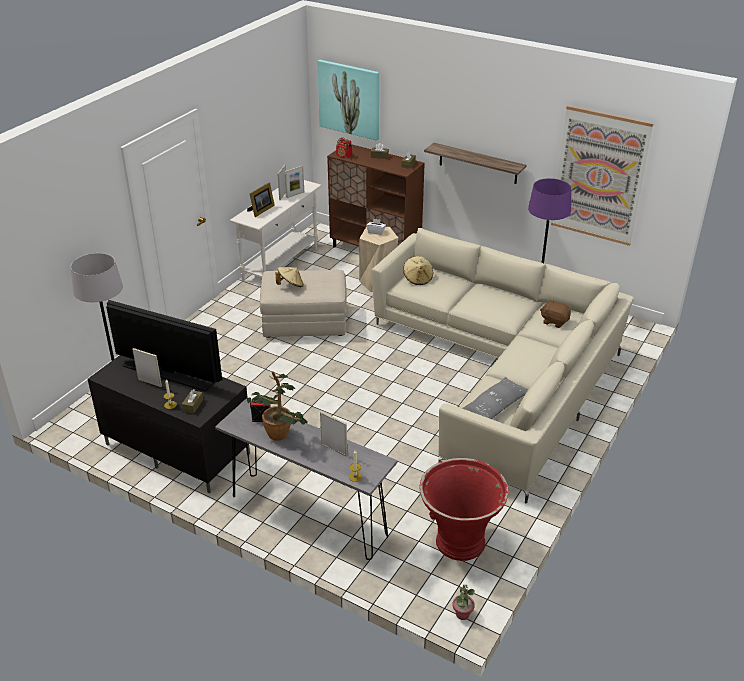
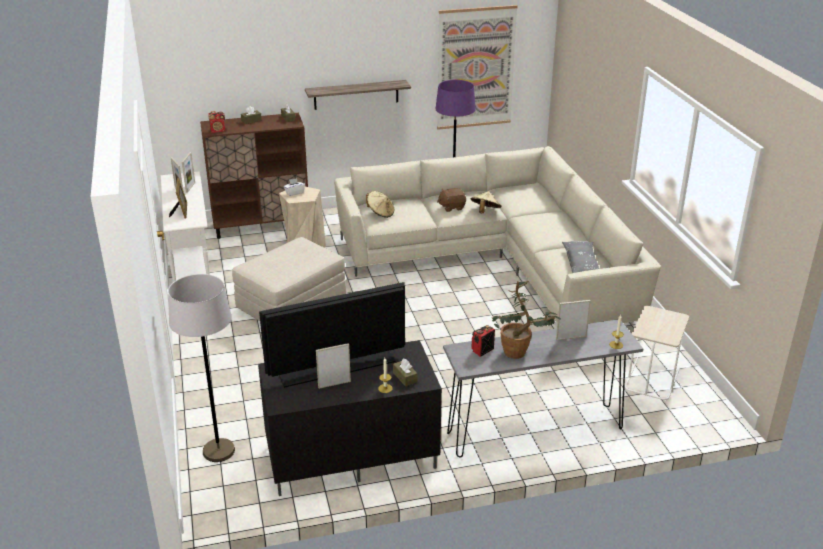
camera: 45 degrees left, 5 degrees down
(290, 285) = (281, 266): beige hat -> beige hat (485, 211)
(349, 99) = (197, 71): picture -> none
(459, 541) = (651, 378): red planter -> beige side table
(462, 614) = (725, 418): potted plant -> none
(554, 321) = (522, 197): brown plush toy -> brown plush toy (451, 207)

